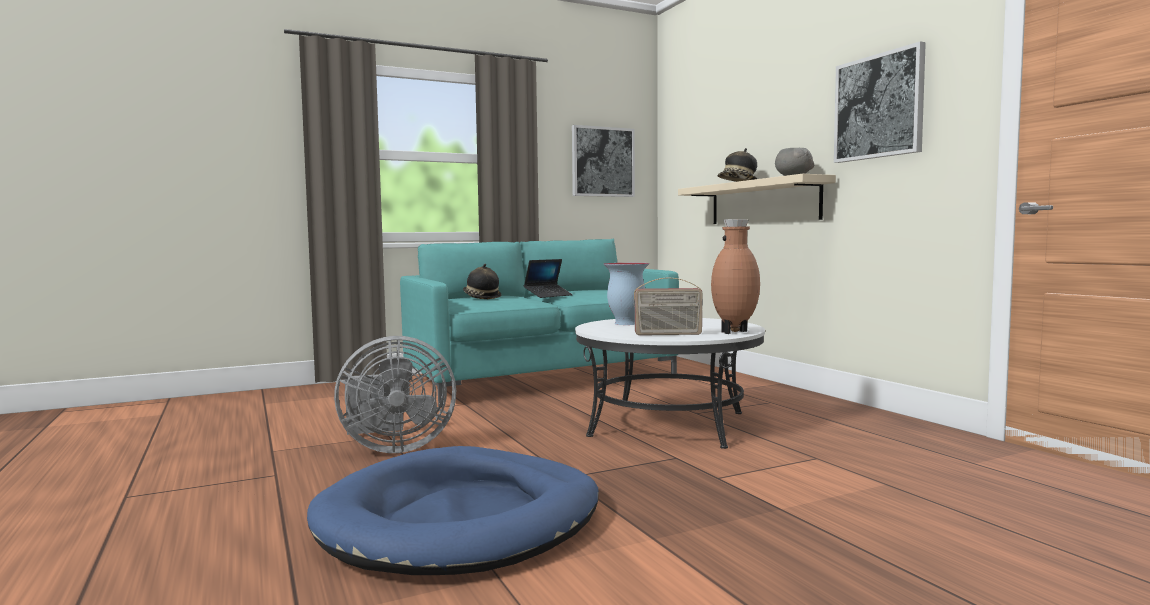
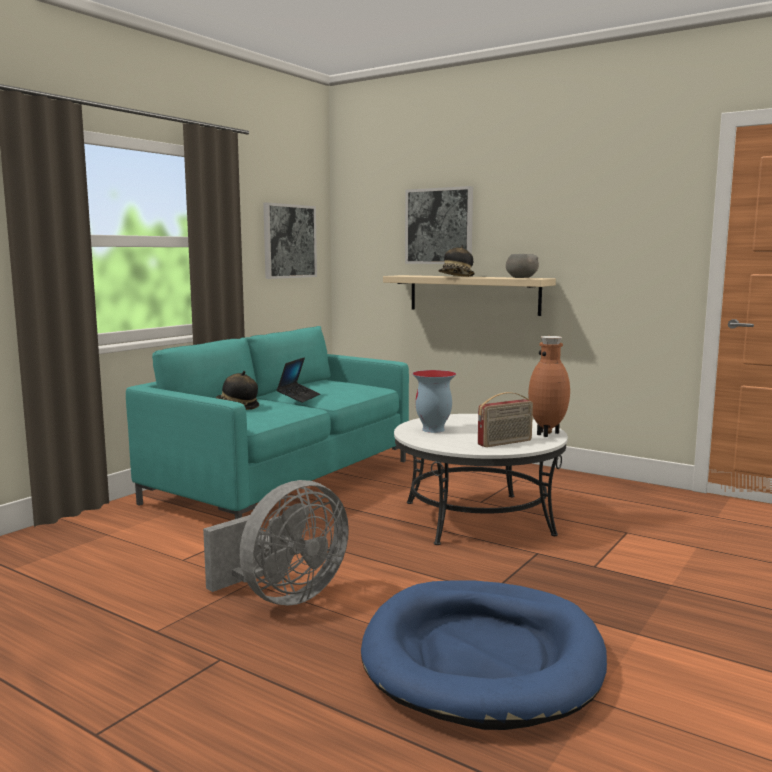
camera: 30 degrees left, 5 degrees up
(879, 106) = (601, 226): picture -> picture (439, 226)

